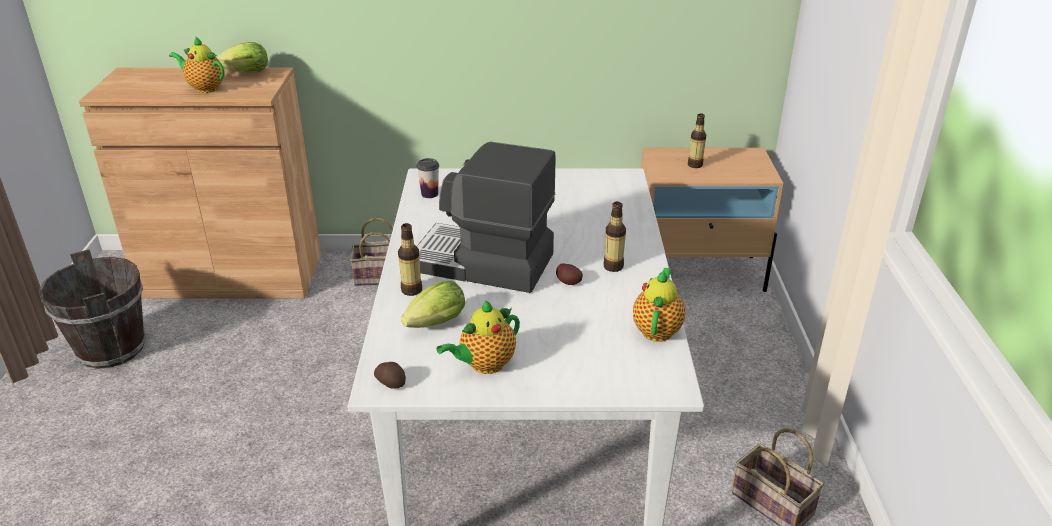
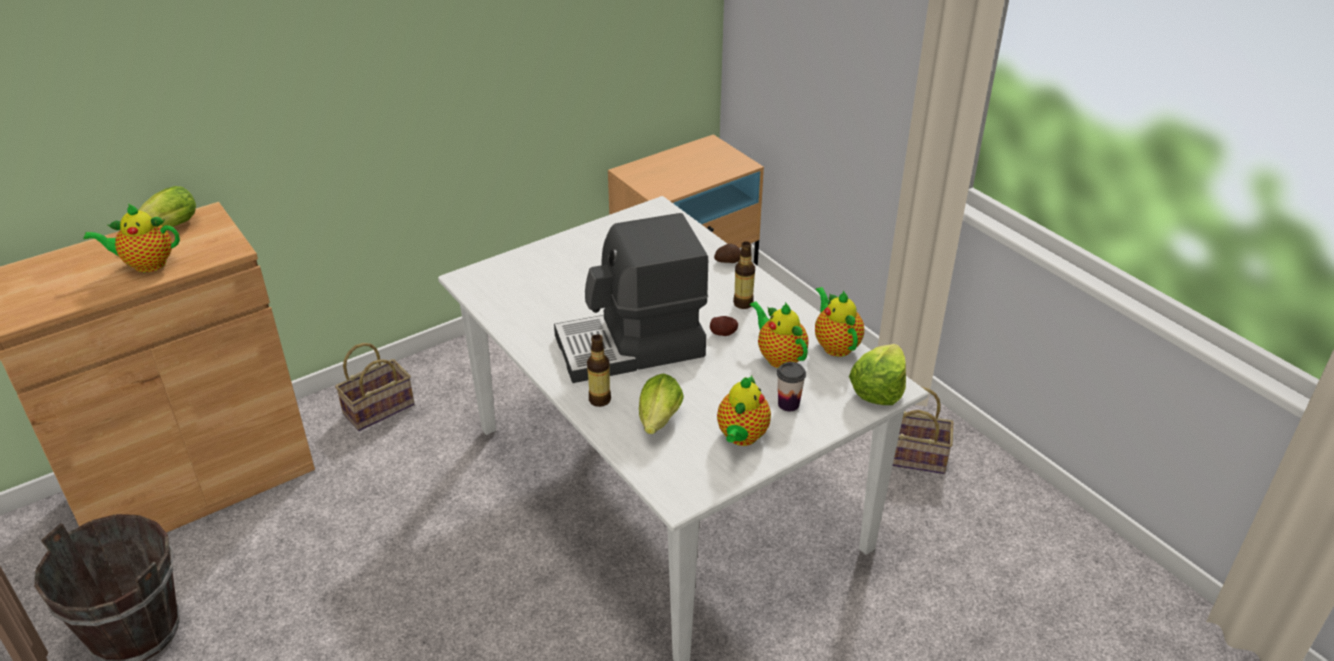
camera: 35 degrees left, 5 degrees up
(391, 382) = (685, 489): potato -> potato (728, 260)
(429, 194) = (496, 296): cup -> cup (788, 404)
(593, 318) = (779, 357): none -> teapot
(653, 381) = (878, 389): none -> lettuce
(695, 165) = (674, 173): bottle -> none

